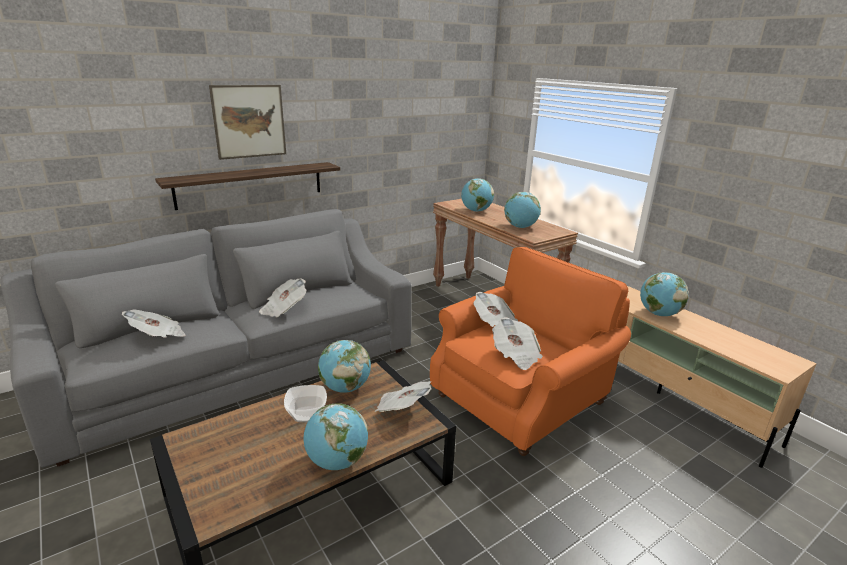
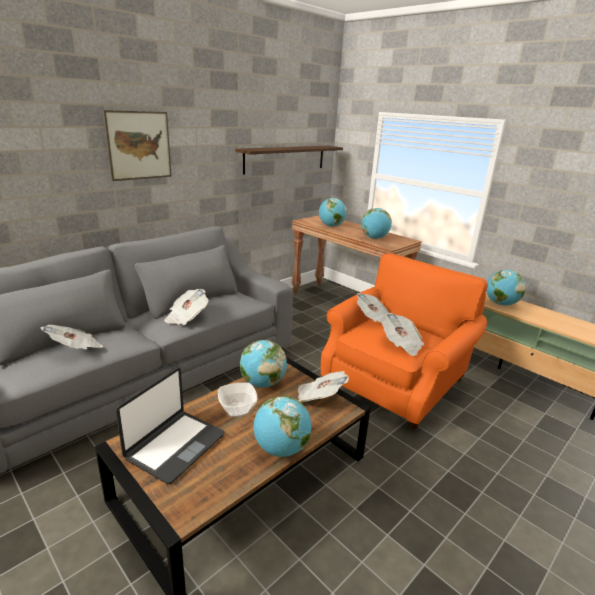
camera: 10 degrees left, 0 degrees up
(227, 446) = (175, 446): none -> laptop
(251, 185) = (140, 205): shelf -> shelf (285, 159)

